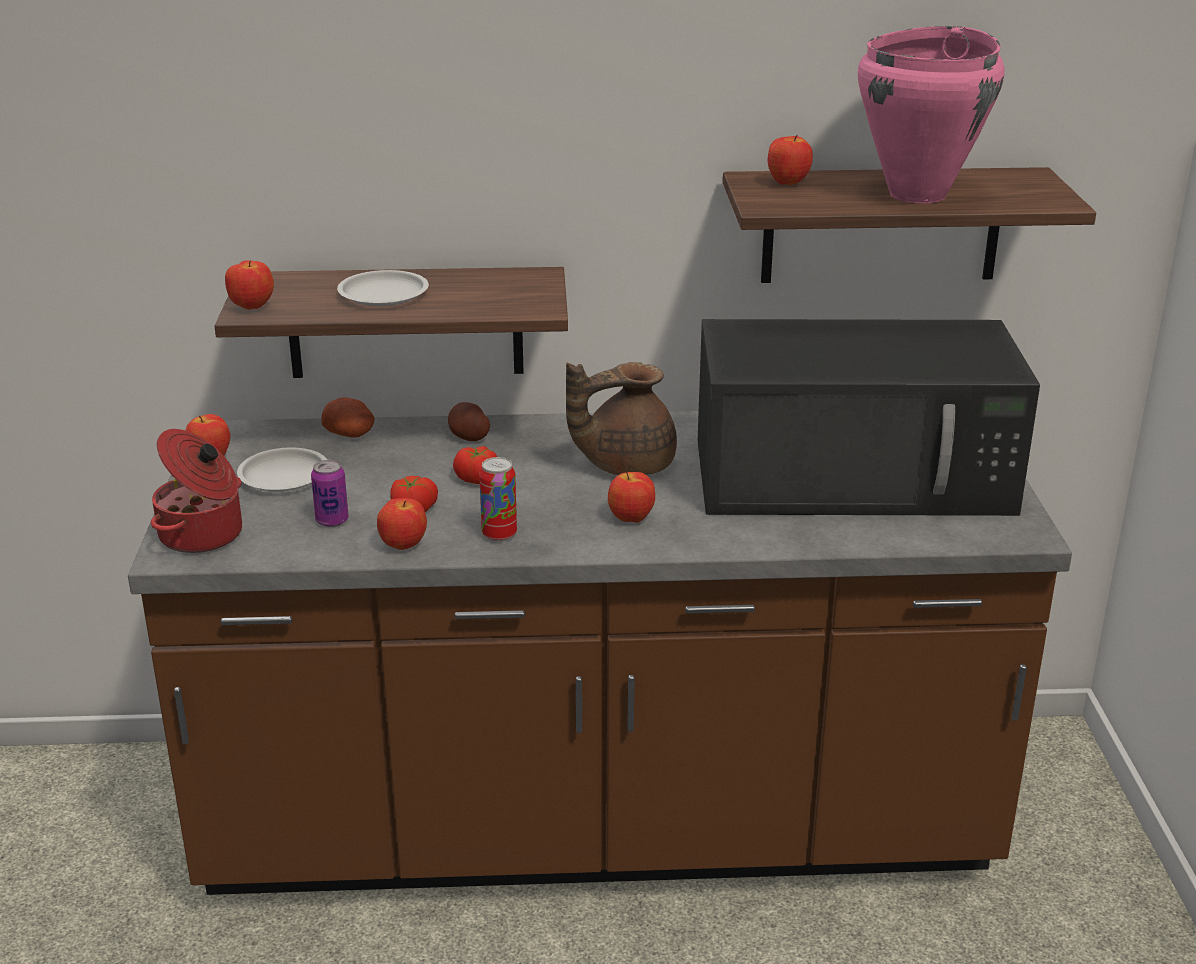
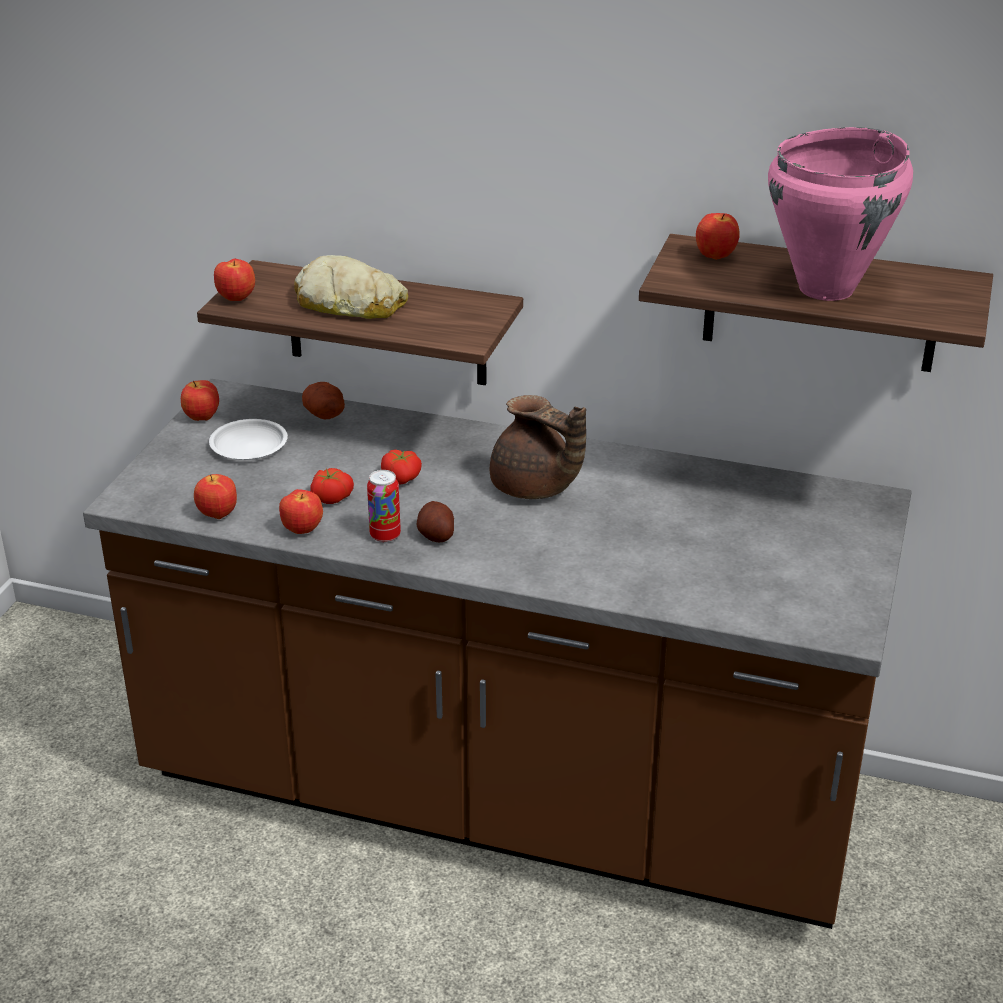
camera: 20 degrees right, 5 degrees up
(203, 535) = (156, 488): cooking pot -> none
(332, 521) = (261, 495): can -> none
(384, 294) = (349, 303): white plate -> bread
(468, 436) = (420, 435): potato -> potato (436, 535)
(624, 464) = (534, 488): brown teapot -> brown teapot turned 135 degrees counterclockwise
(631, 519) = (503, 544): apple -> apple (217, 515)
(856, 476) = (734, 541): black microwave -> none

